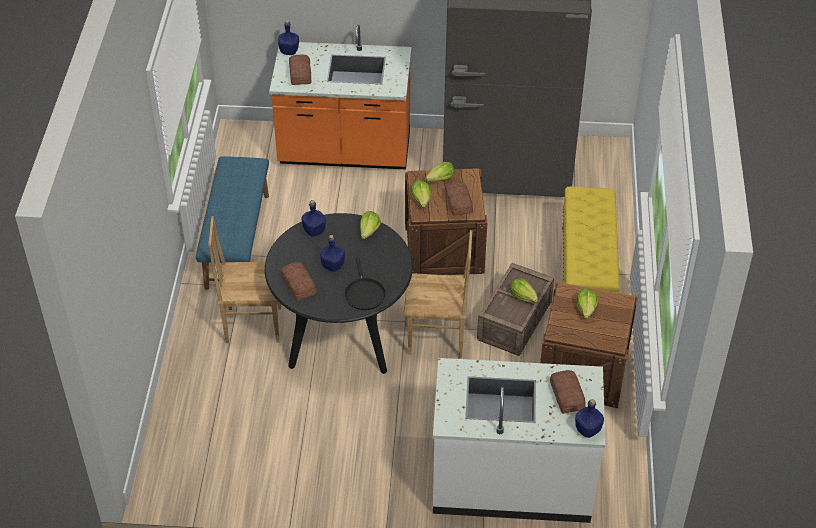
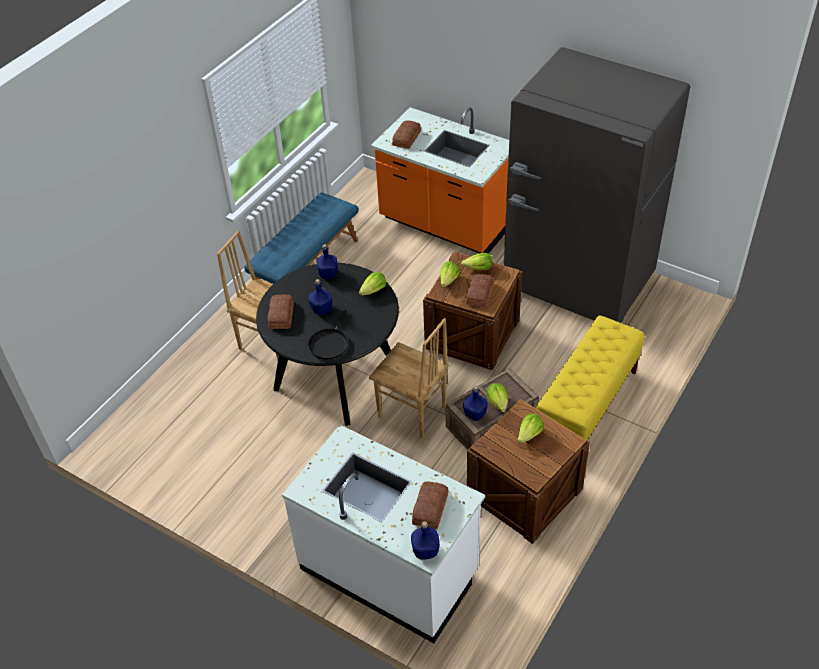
camera: 30 degrees right, 0 degrees up
(289, 51) = (411, 117): blue bottle -> blue bottle (475, 414)

